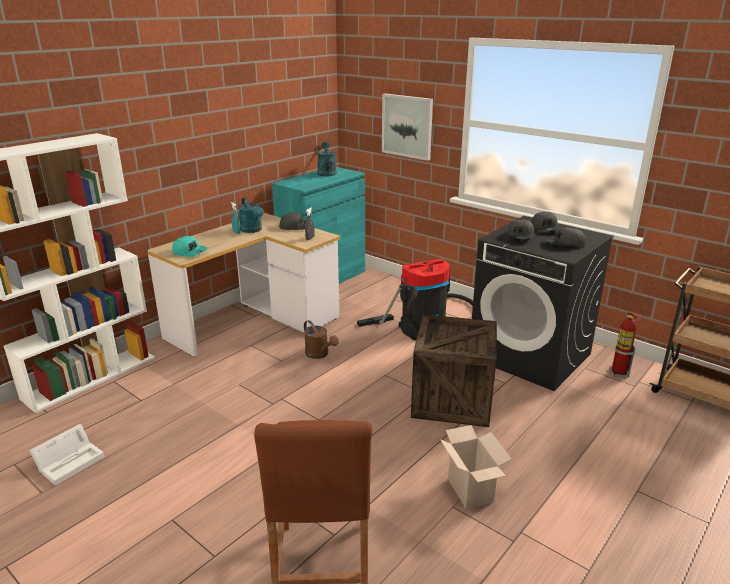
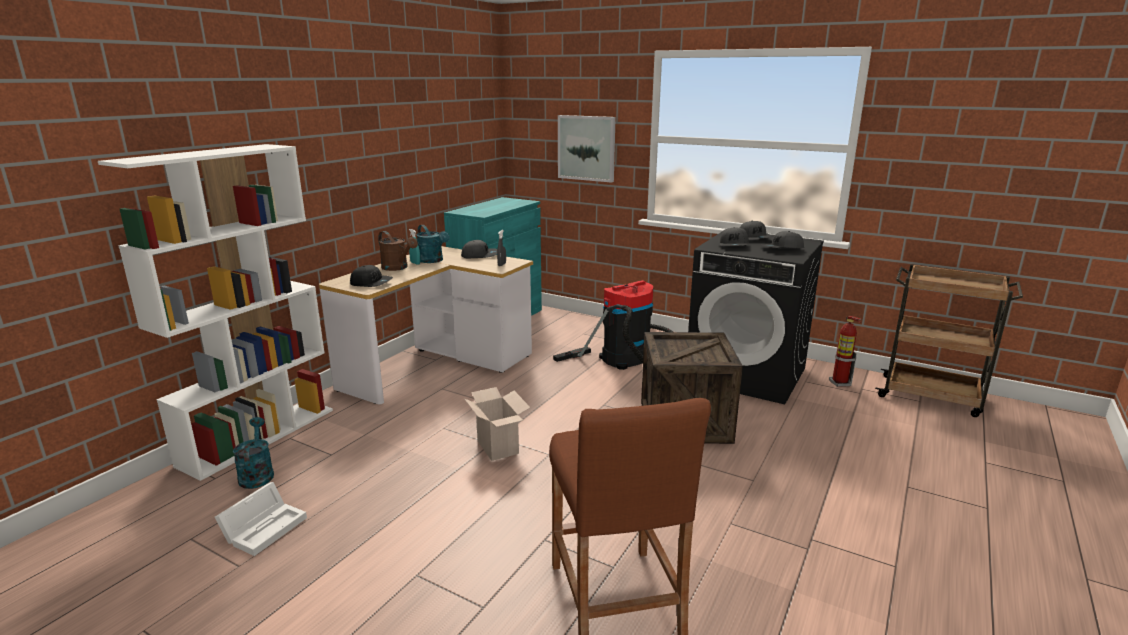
camera: 10 degrees left, 5 degrees down
(190, 252) = (371, 283): turquoise cap -> black cap
(319, 354) = (524, 391): brown watering can -> brown watering can (398, 268)
(326, 172) = (498, 202): turquoise watering can -> turquoise watering can (257, 474)
(472, 491) = (744, 506): cardboard box -> cardboard box (499, 447)

